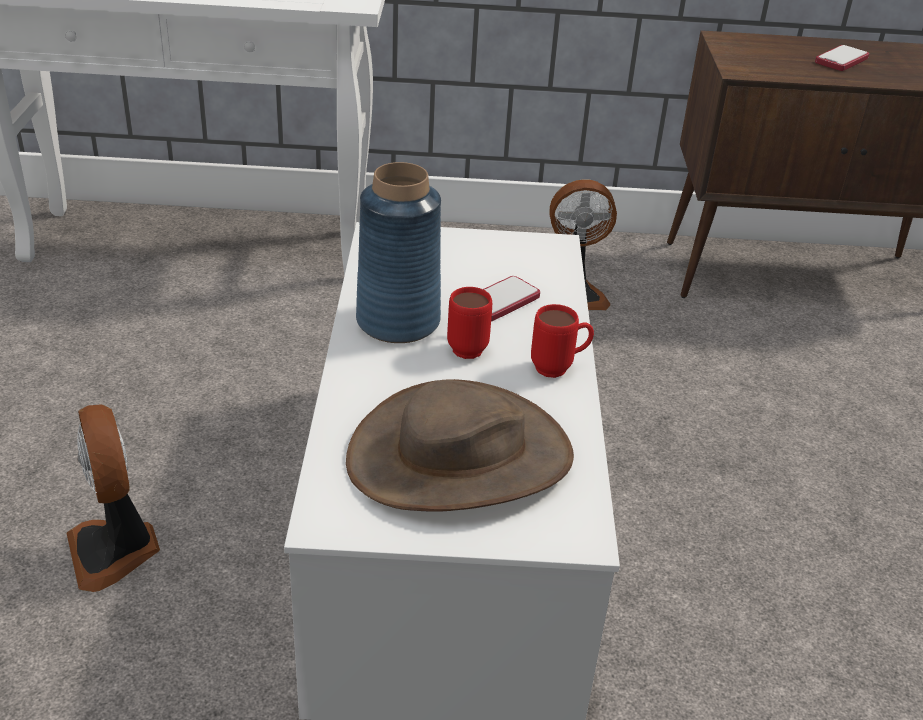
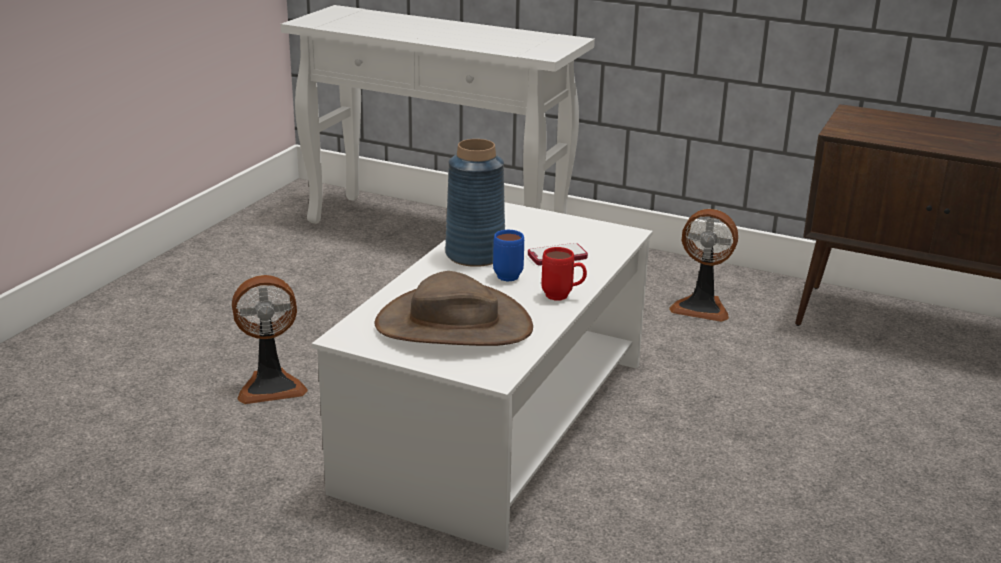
camera: 25 degrees right, 10 degrees down
(115, 550) = (271, 386): fan -> fan turned 105 degrees counterclockwise
(468, 345) = (511, 274): red mug -> blue mug
(841, 60) = (943, 134): phone -> none

